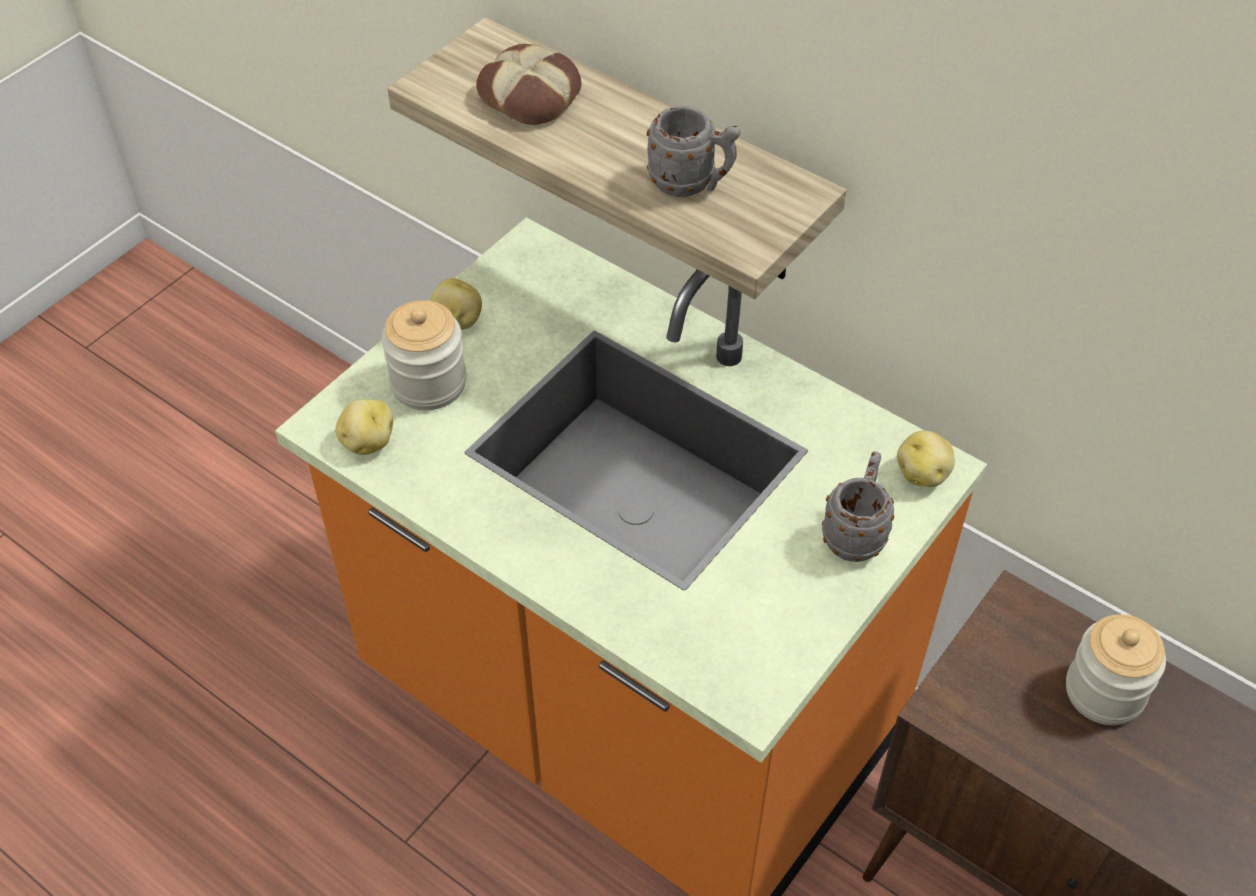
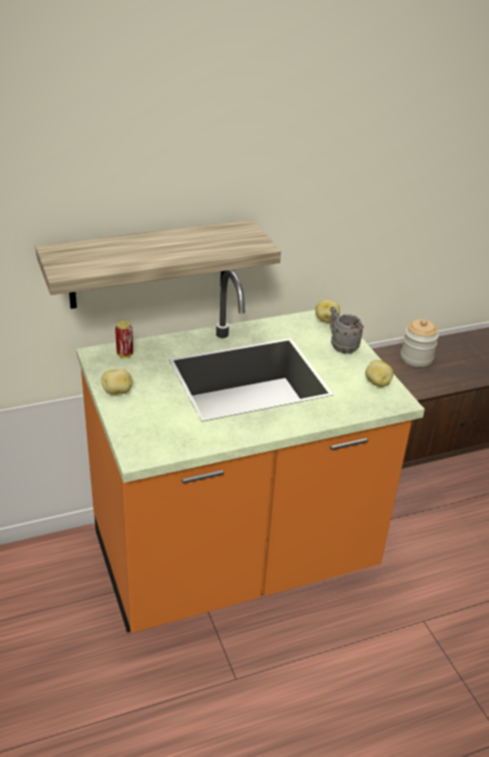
camera: 60 degrees left, 15 degrees down
(367, 442) = (164, 446): potato -> potato (377, 383)
(428, 383) = (147, 415): jar -> none
(531, 95) = (107, 253): bread -> none
(559, 275) = (125, 354): none -> can
(692, 184) = (212, 242): grey mug -> none

